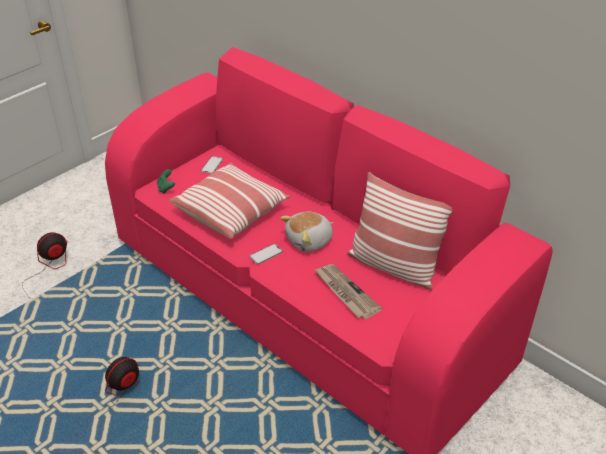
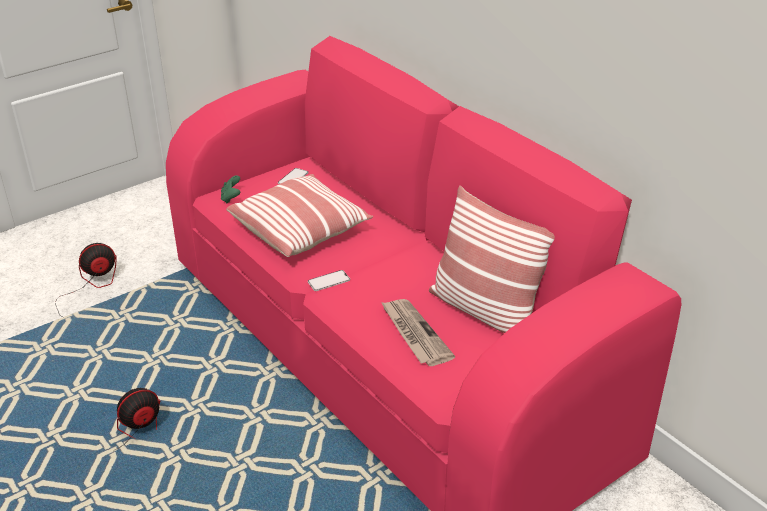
camera: 10 degrees right, 5 degrees down
(310, 241) = (387, 271): plush toy -> none

